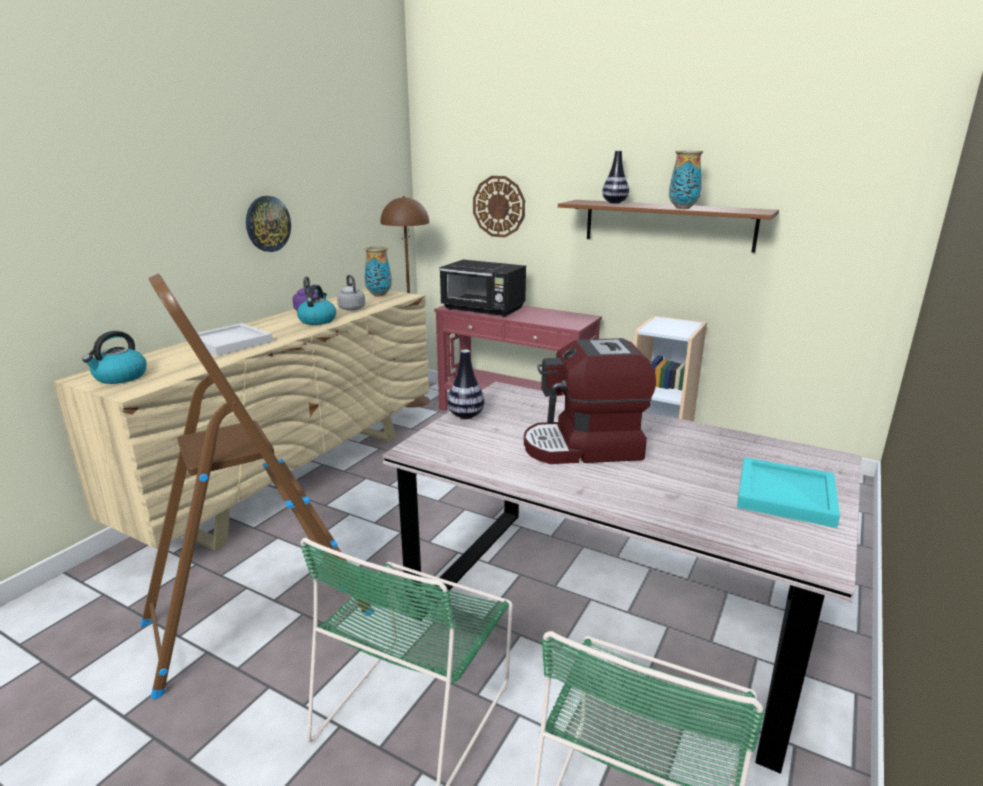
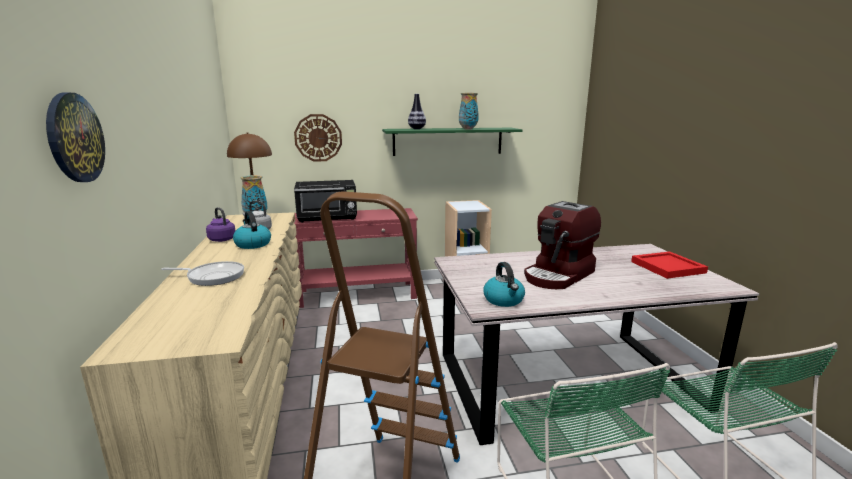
camera: 40 degrees left, 5 degrees down
(120, 377) = (171, 335): kettle -> kettle (504, 300)
(231, 342) = (213, 277): white tray -> frying pan
(267, 224) = (176, 160): wall clock -> wall clock (74, 138)
(466, 416) = (465, 280): vase -> none
(668, 225) = (448, 141): brown shelf -> green shelf
(787, 494) = (667, 267): turquoise tray -> red tray

